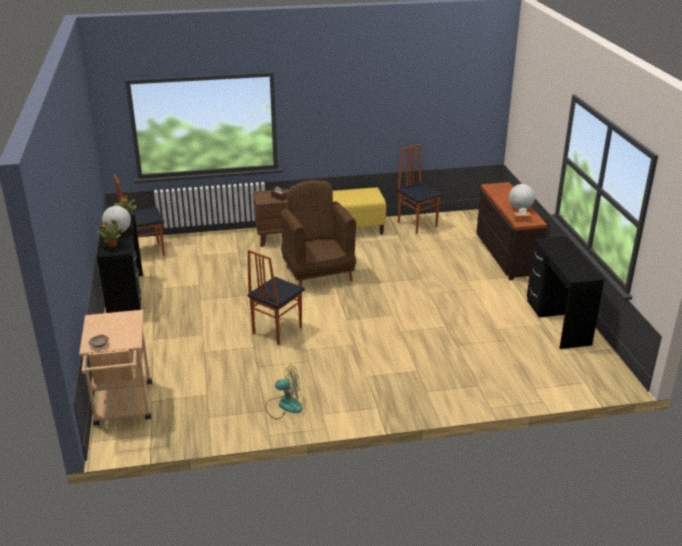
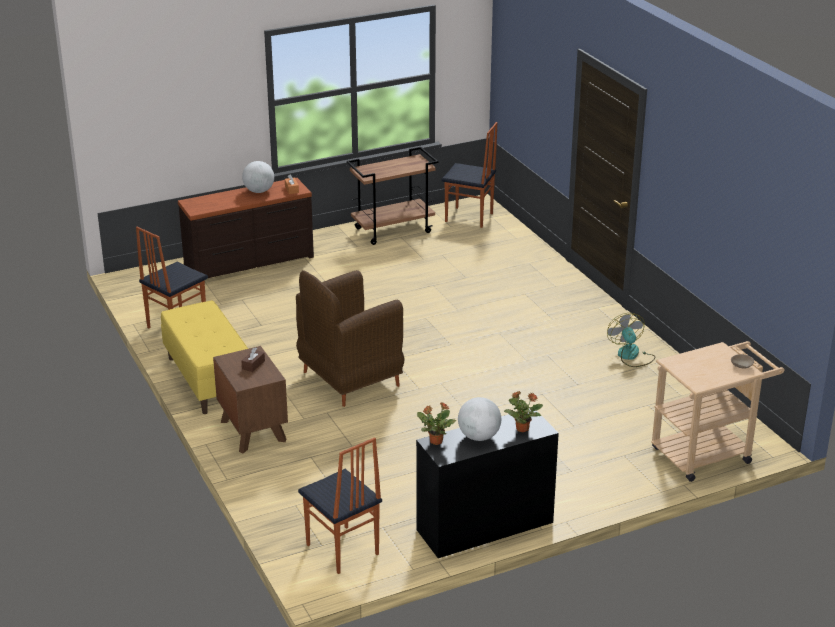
camera: 105 degrees left, 0 degrees up
(276, 330) = (500, 386): chair -> chair (469, 218)
(558, 322) = (393, 230): black desk -> brown cart

